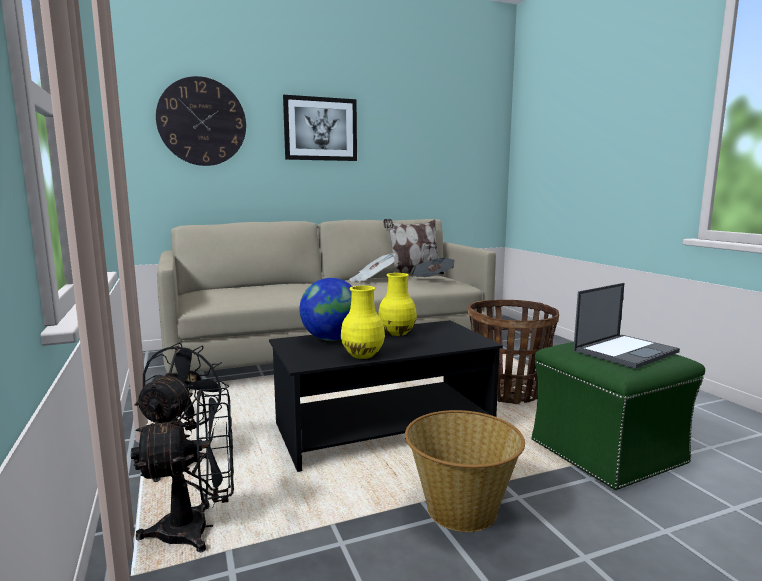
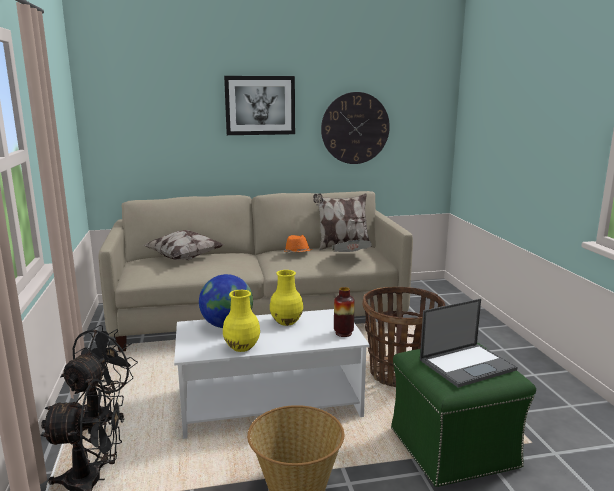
camera: 10 degrees right, 5 degrees up
(202, 122) = (150, 104): wall clock -> wall clock (355, 128)
(249, 287) = (184, 258): none -> pillow
(372, 280) = (297, 254): newspaper -> orange hat
(384, 427) = (271, 402): black coffee table -> white coffee table
(467, 338) = (343, 333): none -> vase

